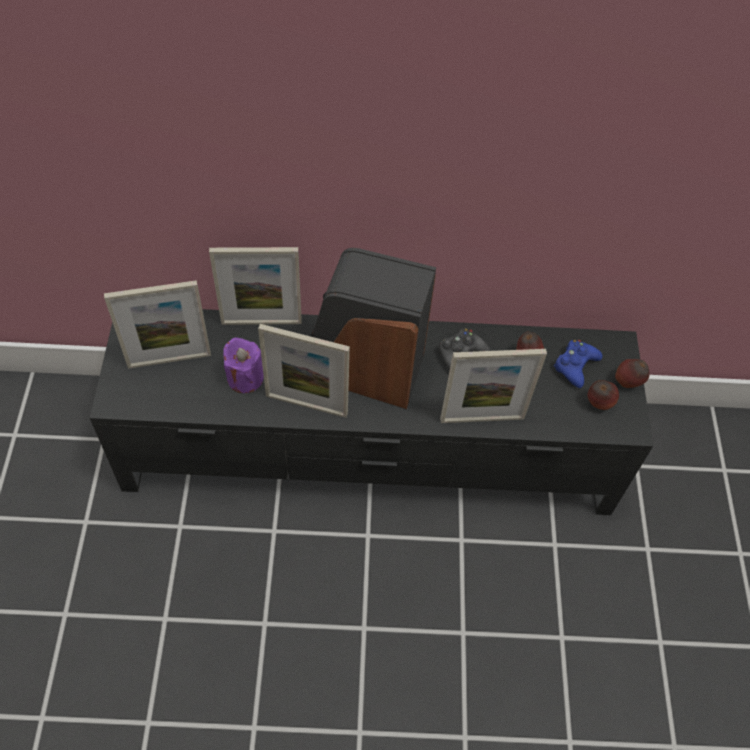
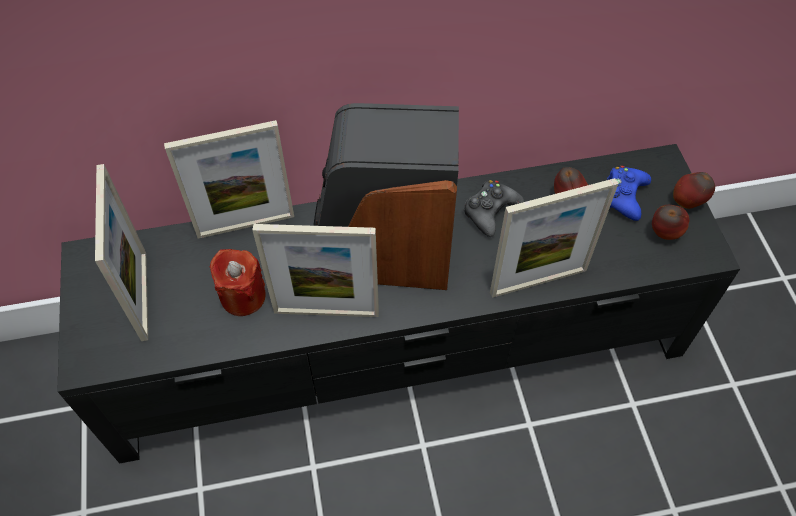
camera: 10 degrees left, 0 degrees up
(169, 360) = (143, 295): picture frame -> picture frame turned 75 degrees counterclockwise
(245, 378) = (243, 296): purple candle -> red candle

